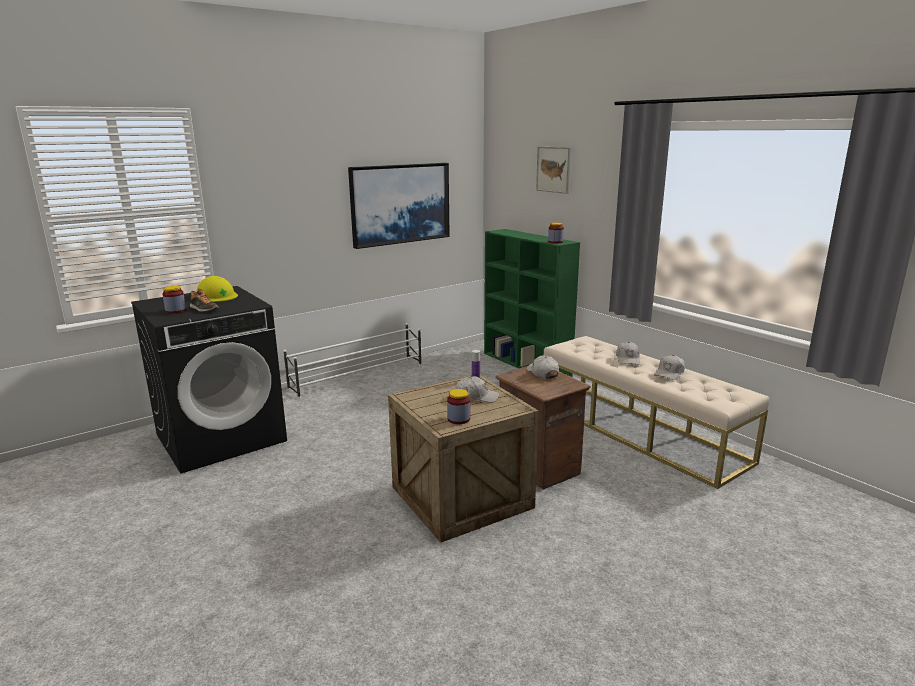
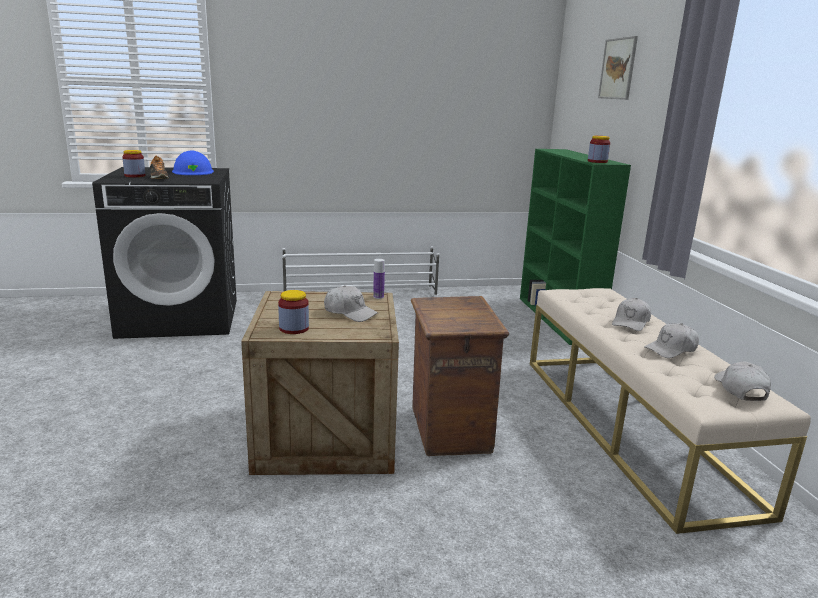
camera: 25 degrees right, 0 degrees up
(216, 296) = (193, 171): yellow hard hat -> blue hard hat
(400, 204) = (438, 106): picture -> none
(542, 373) = (467, 307): white cap -> white cap (740, 389)

